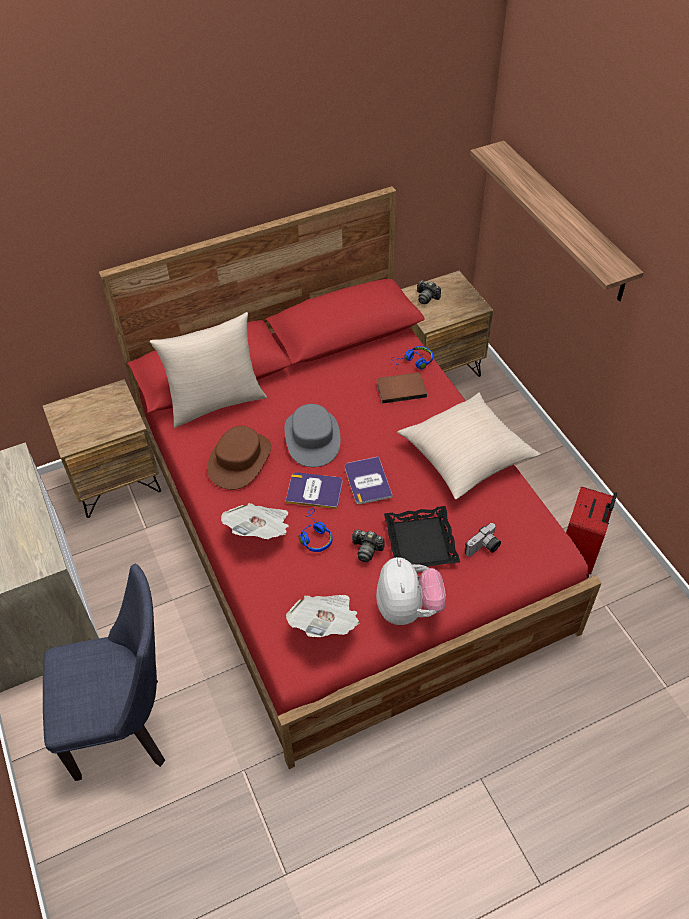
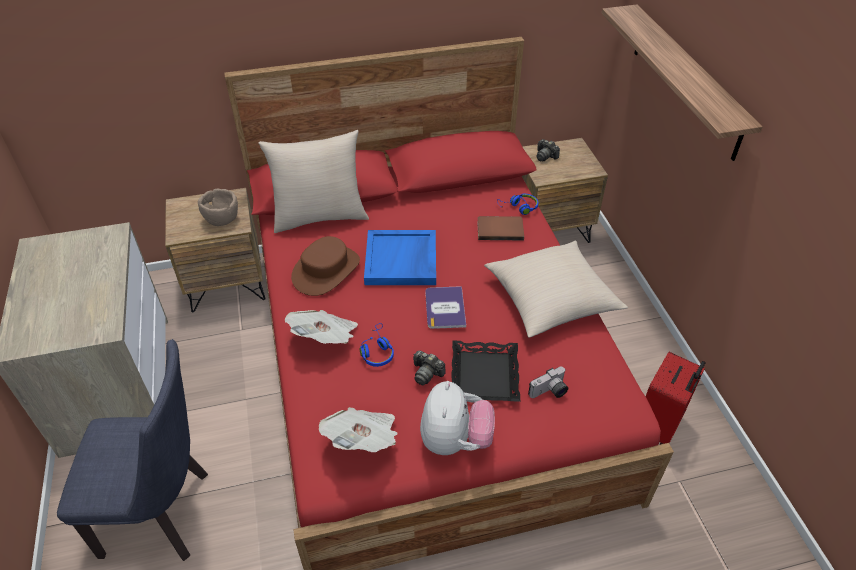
camera: 10 degrees right, 5 degrees down
(112, 419) = (223, 219): none -> brown bowl
(312, 438) = (401, 260): grey hat -> blue tray
(314, 491) = (389, 309): book -> none

